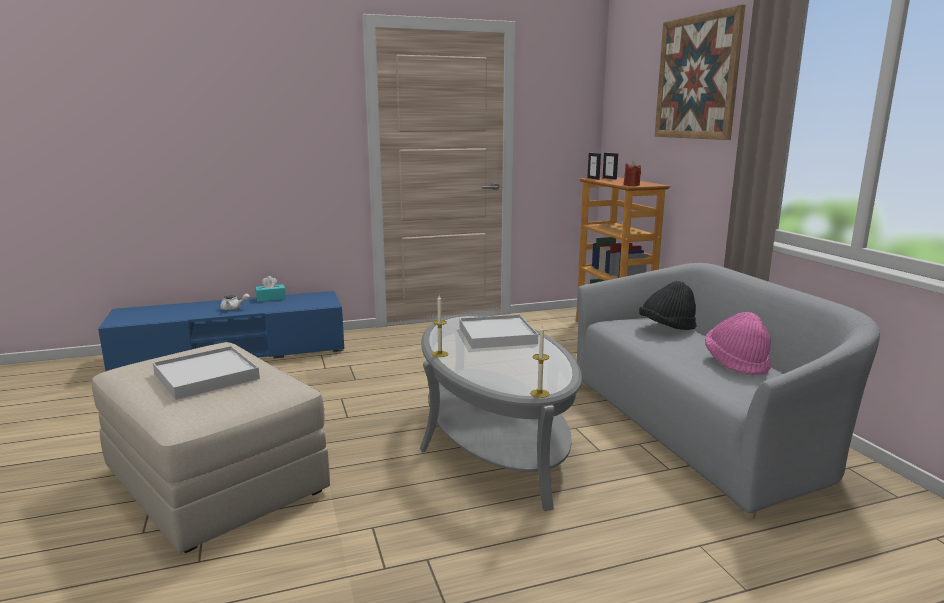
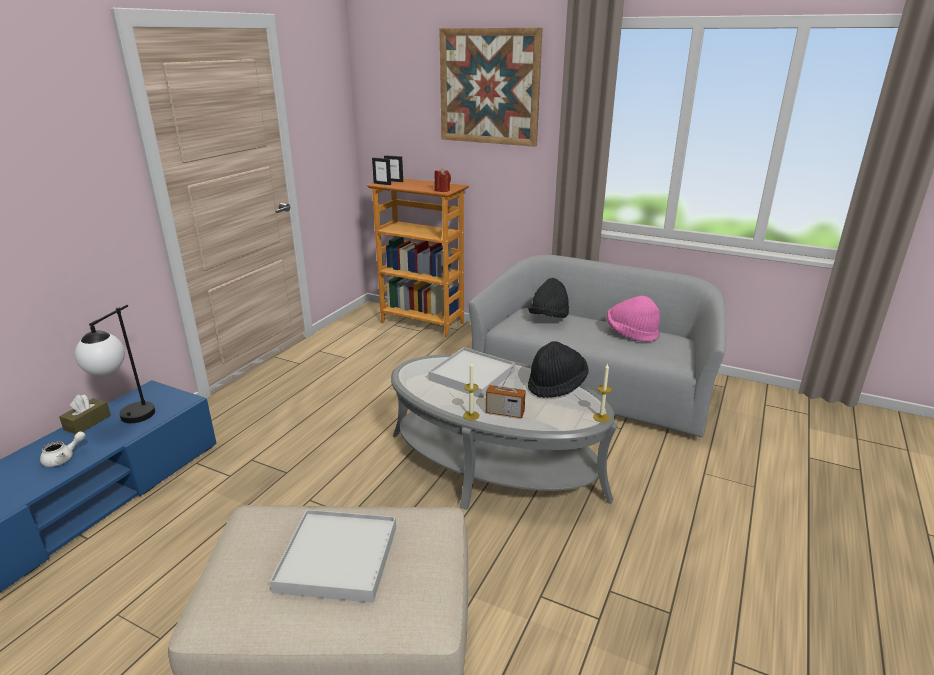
camera: 45 degrees left, 10 degrees up
(271, 298) = (87, 422): turquoise tissue box -> brown tissue box
(287, 304) = (128, 421): none -> table lamp
(468, 362) = (505, 413): none -> radio
(552, 363) = (556, 385): none -> black hat

